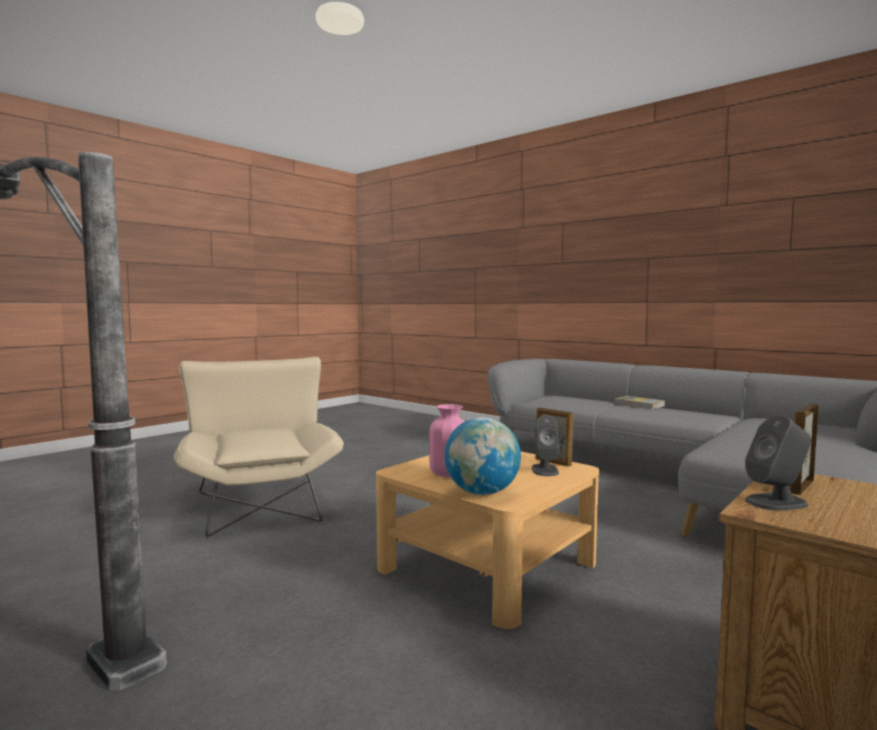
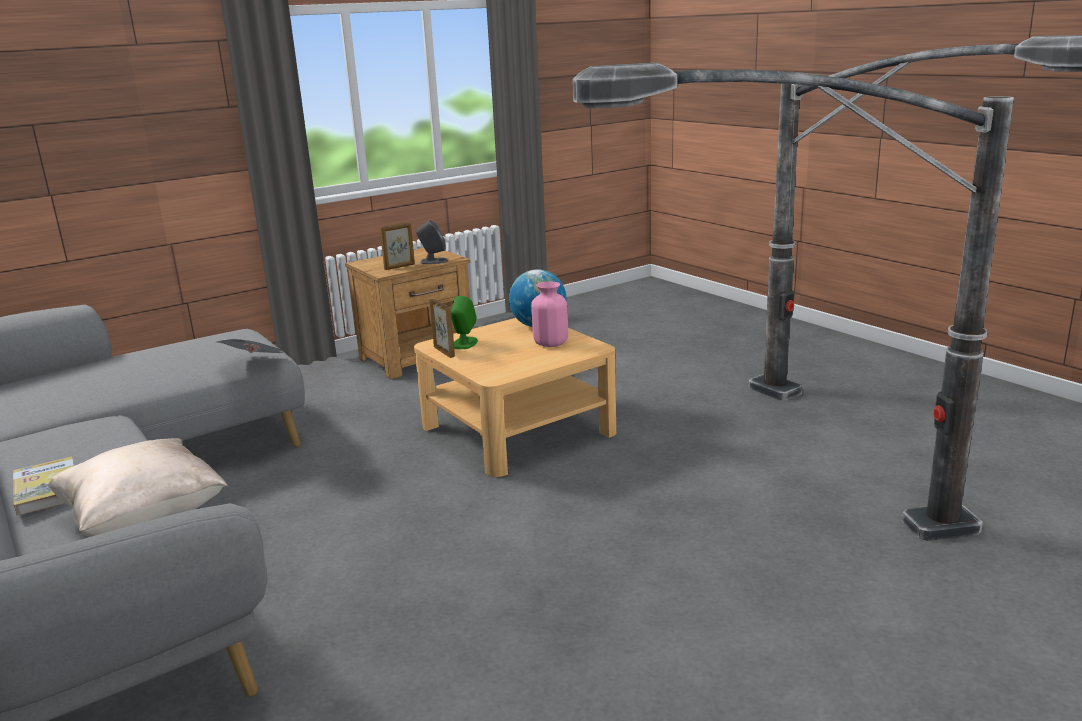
camera: 165 degrees left, 15 degrees up
(260, 501) = (785, 544): beige armchair -> floor lamp
(545, 470) = (464, 343): grey speaker -> green speaker
(571, 403) = (144, 518): none -> beige pillow
(703, 444) = (256, 363): none -> newspaper

